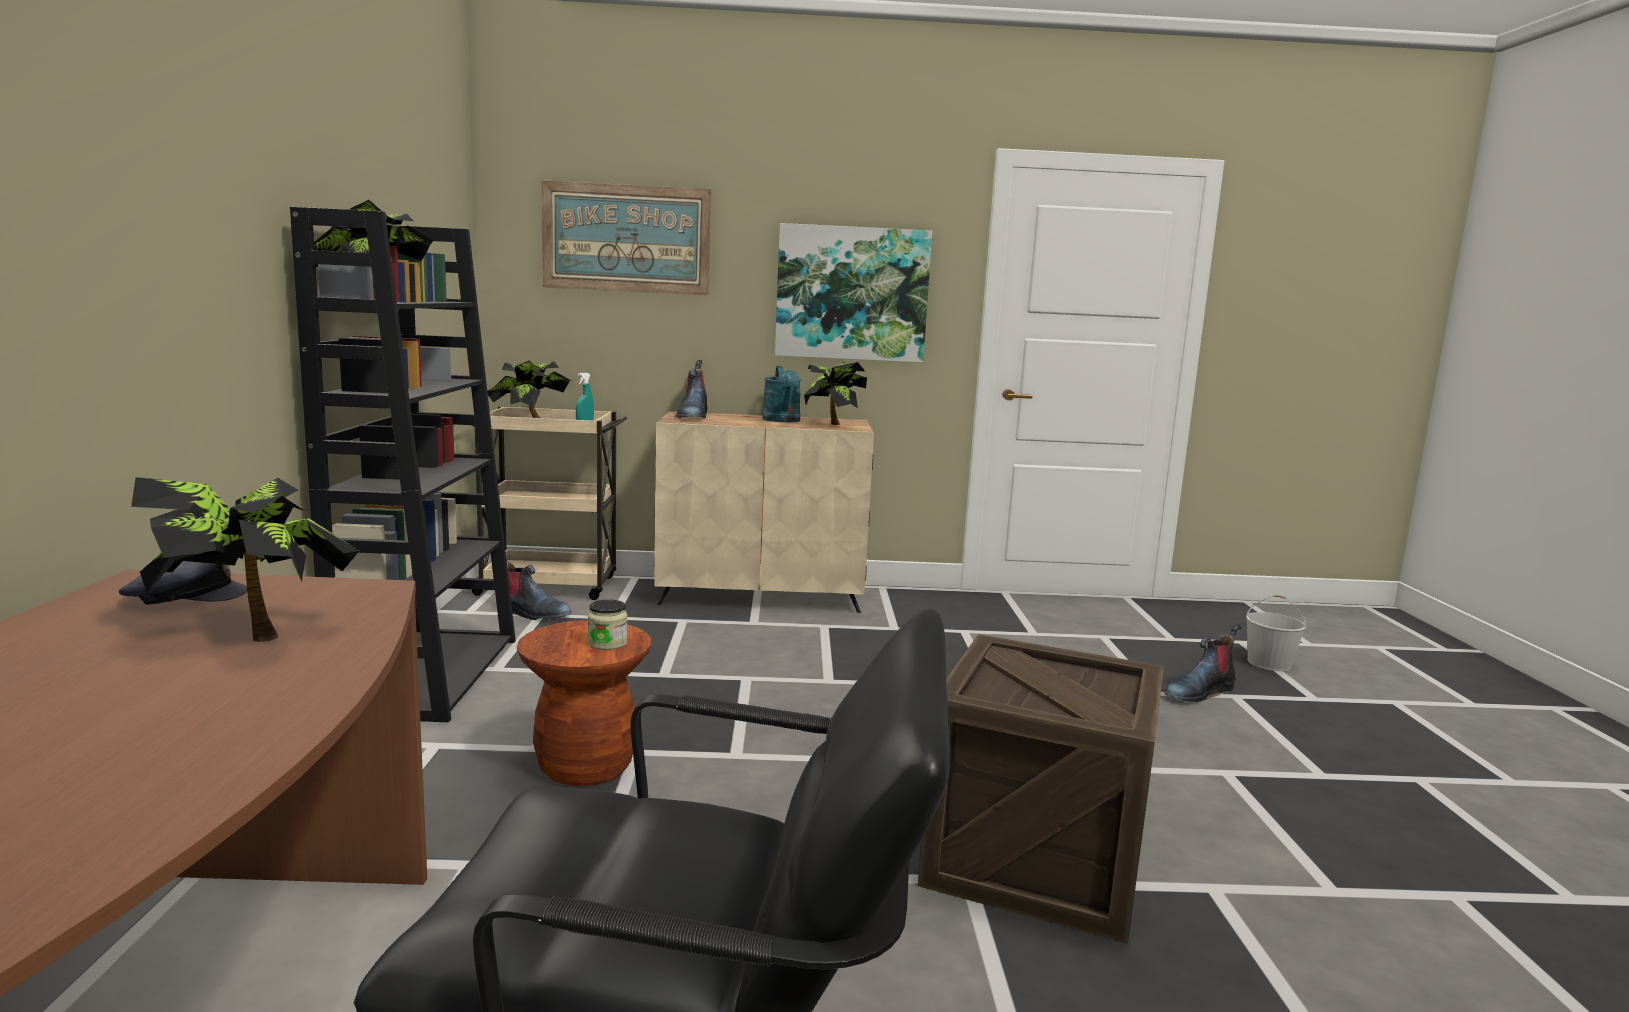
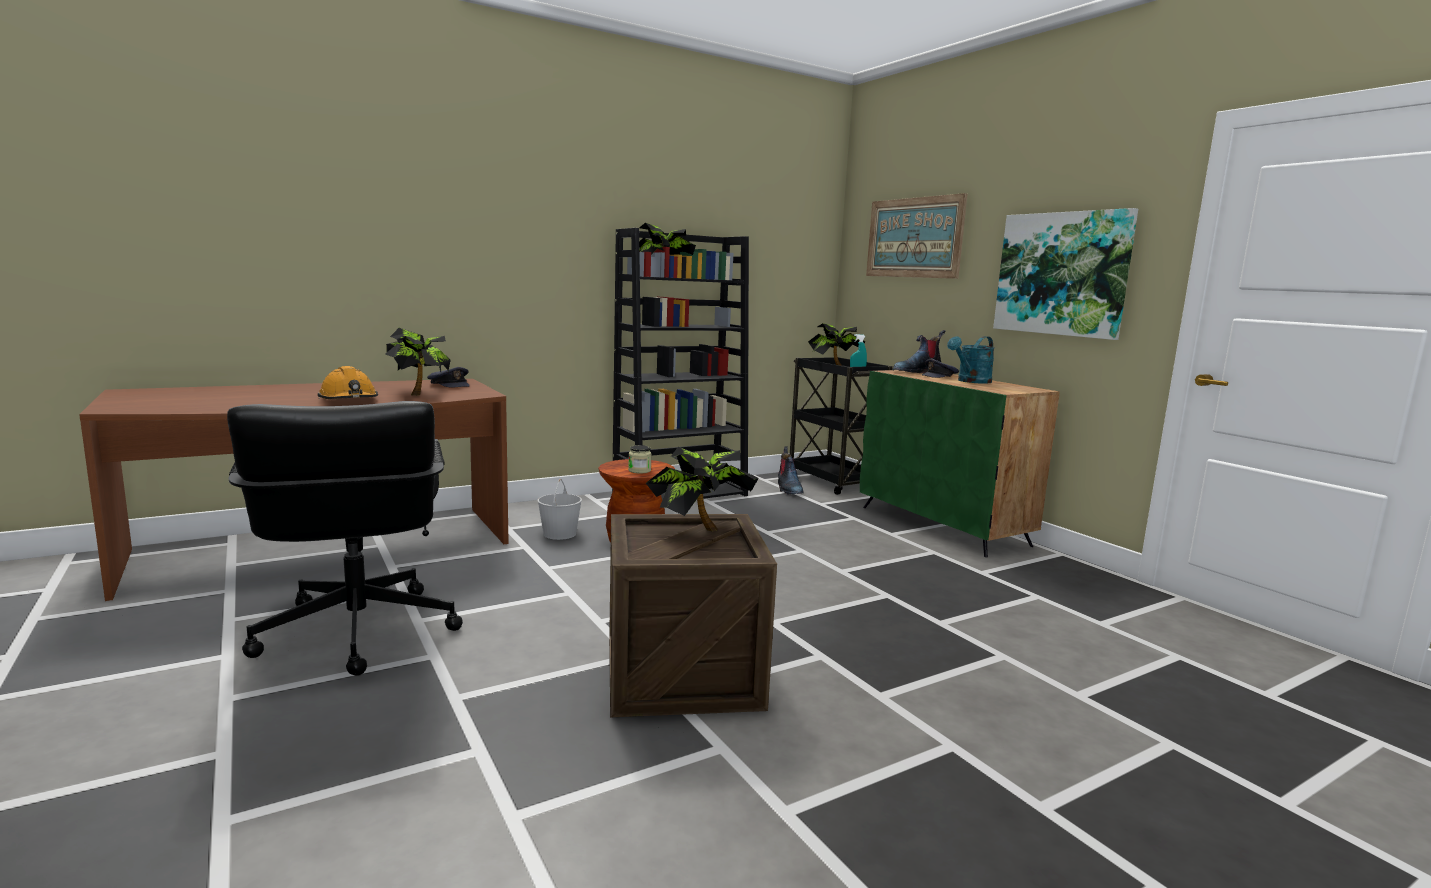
camera: 60 degrees right, 0 degrees up
(209, 705) = (349, 400): none -> orange hard hat
(550, 586) = (833, 482): beige cart -> black cart
(733, 418) = (939, 376): none -> grey cap
(762, 596) = (943, 526): beige cabinet -> green cabinet
(832, 425) = (995, 388): potted plant -> potted plant (698, 529)
(1199, 692) = (1134, 720): boot -> none
(1270, 663) = (1343, 765): white bucket -> white bucket (560, 534)

